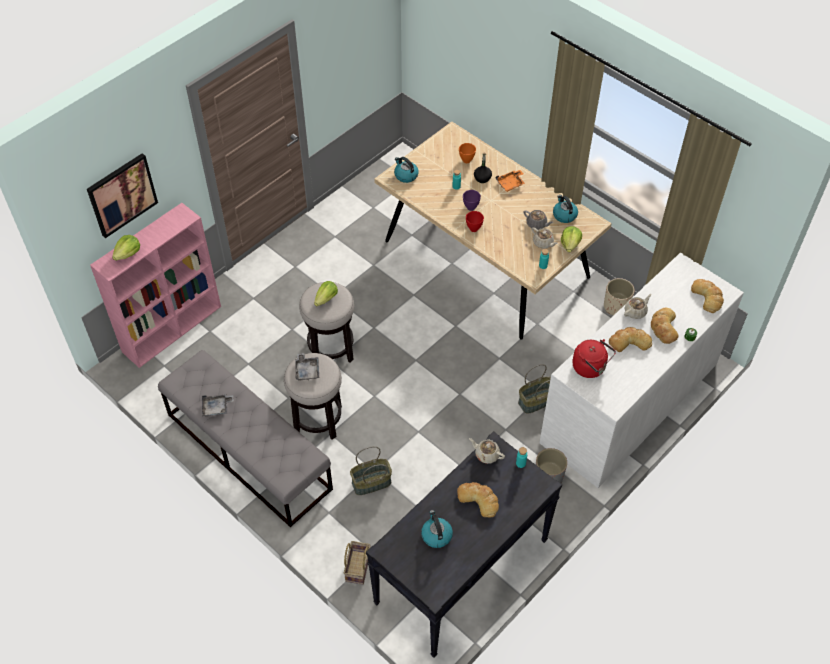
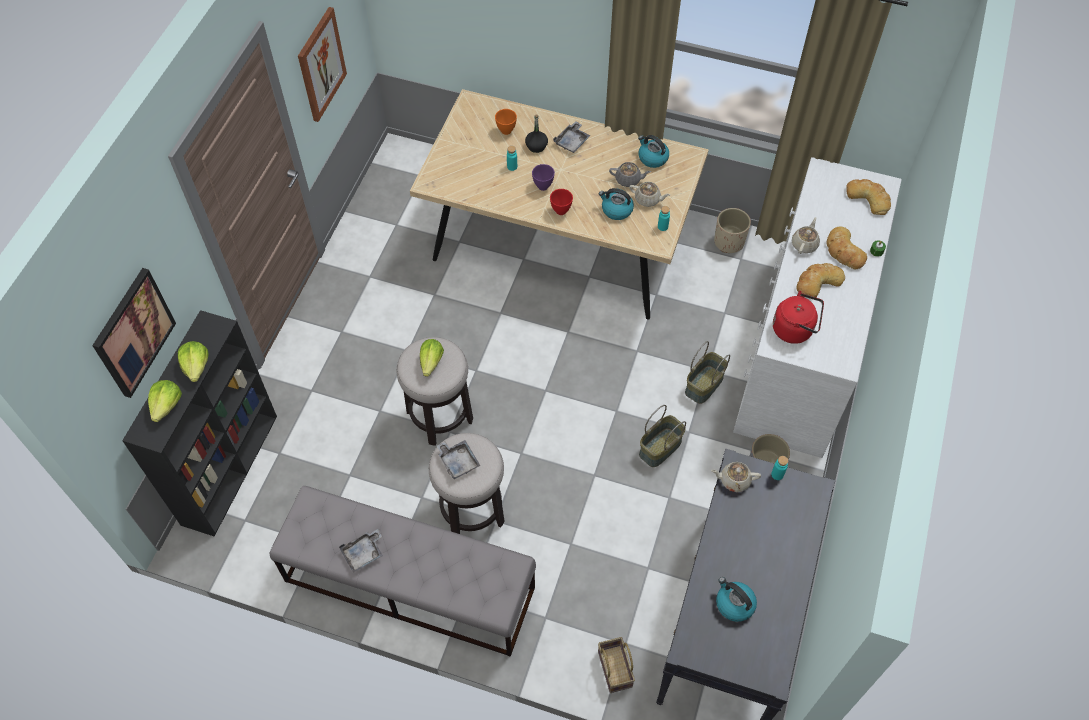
camera: 25 degrees left, 5 degrees up
(173, 328) = (230, 468): pink bookcase -> black bookcase
(343, 67) = (321, 64): none -> picture
(371, 483) = (575, 560): basket -> basket (660, 448)
(405, 175) = (445, 174): kettle -> kettle (616, 210)
(479, 499) = (756, 538): bread -> none
(510, 184) = (572, 142): orange tray -> grey tray
(570, 244) = (678, 190): lettuce -> lettuce (196, 366)

